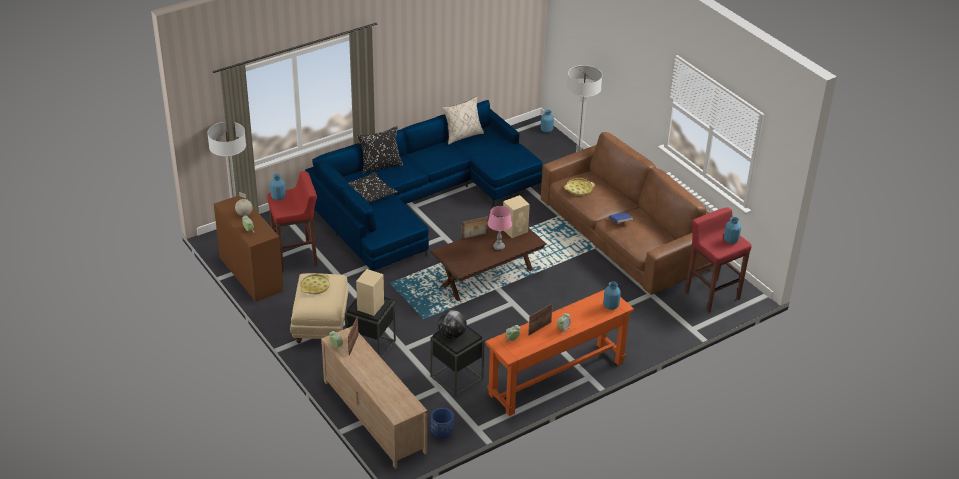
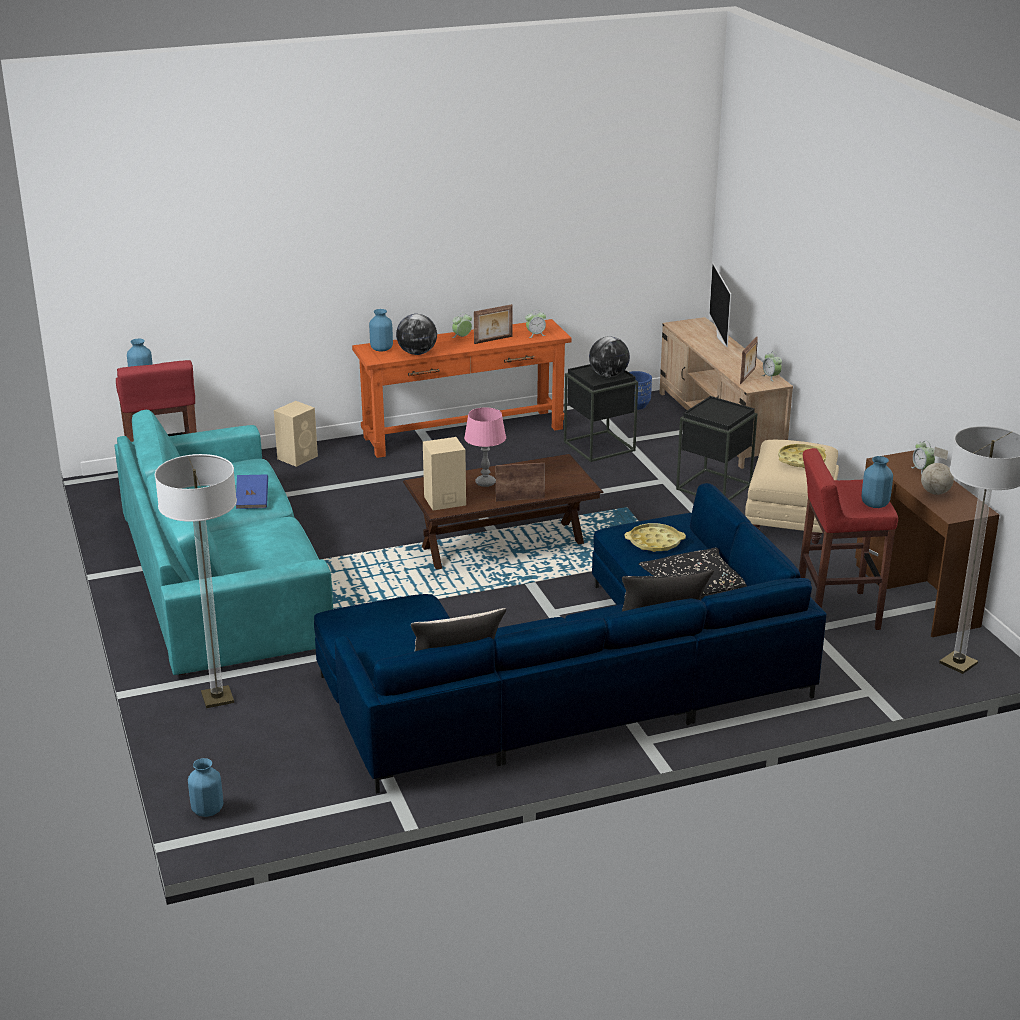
camera: 165 degrees left, 10 degrees down
(370, 307) = (718, 410): beige speaker -> beige speaker (298, 457)
(377, 394) = (721, 337): none -> television
(579, 189) = (282, 552): yellow tray -> yellow tray (654, 542)
(584, 305) = (417, 353): none -> globe
(624, 235) = (224, 578): brown sofa -> turquoise sofa

